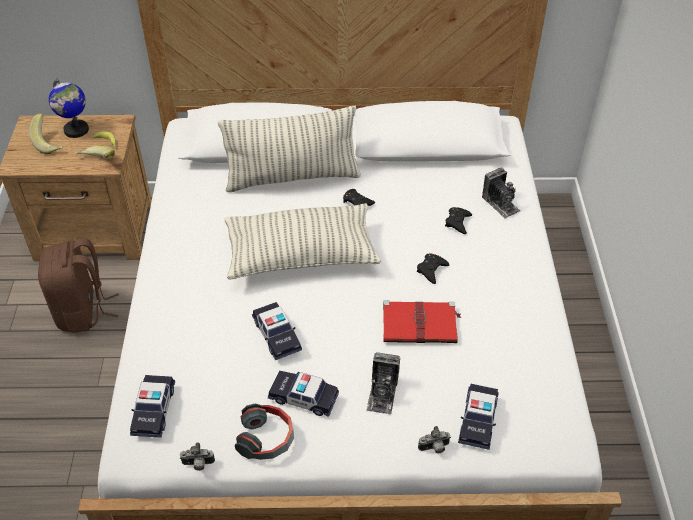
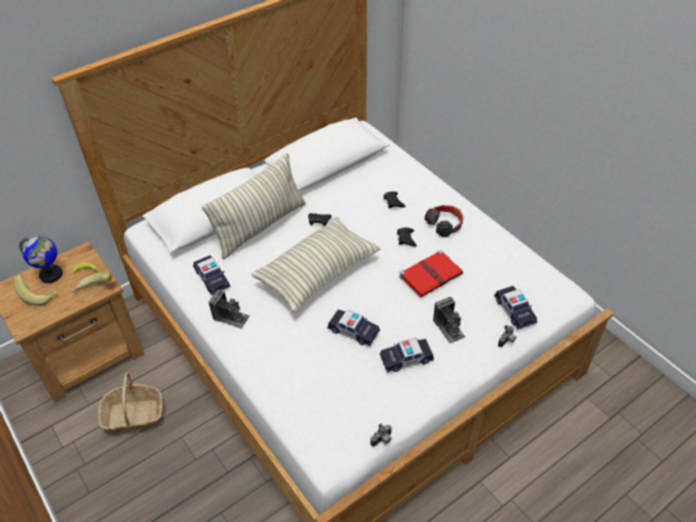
camera: 35 degrees left, 0 degrees up
(83, 311) = (133, 415): brown backpack -> basket
(154, 410) = (321, 426): toy car -> toy car (212, 278)
(266, 438) = (409, 397): headphones -> headphones (445, 225)
(500, 203) = (407, 178): camera -> camera (231, 317)

